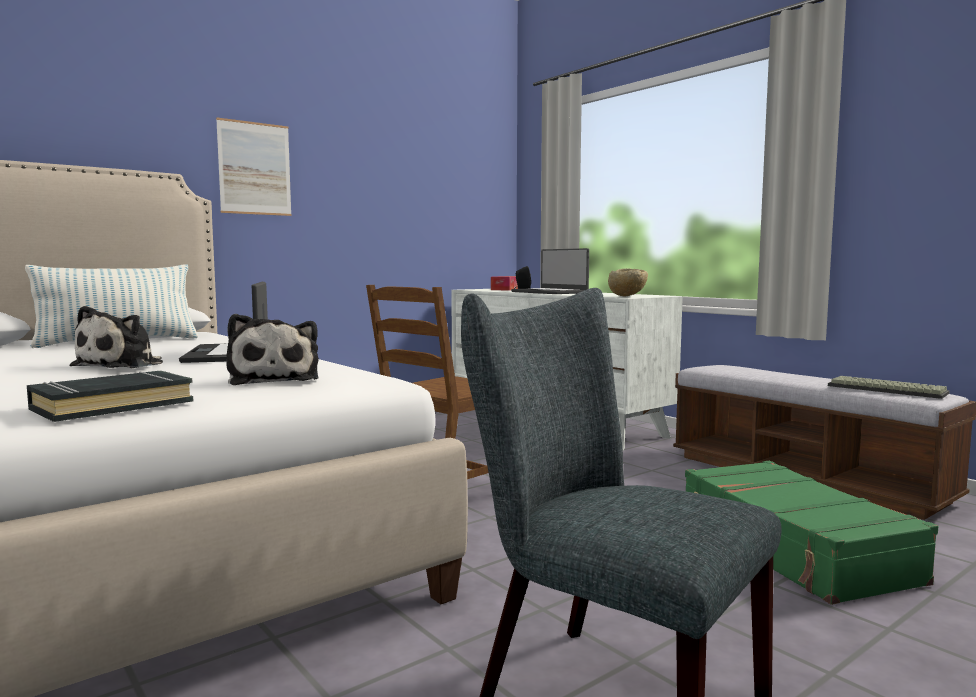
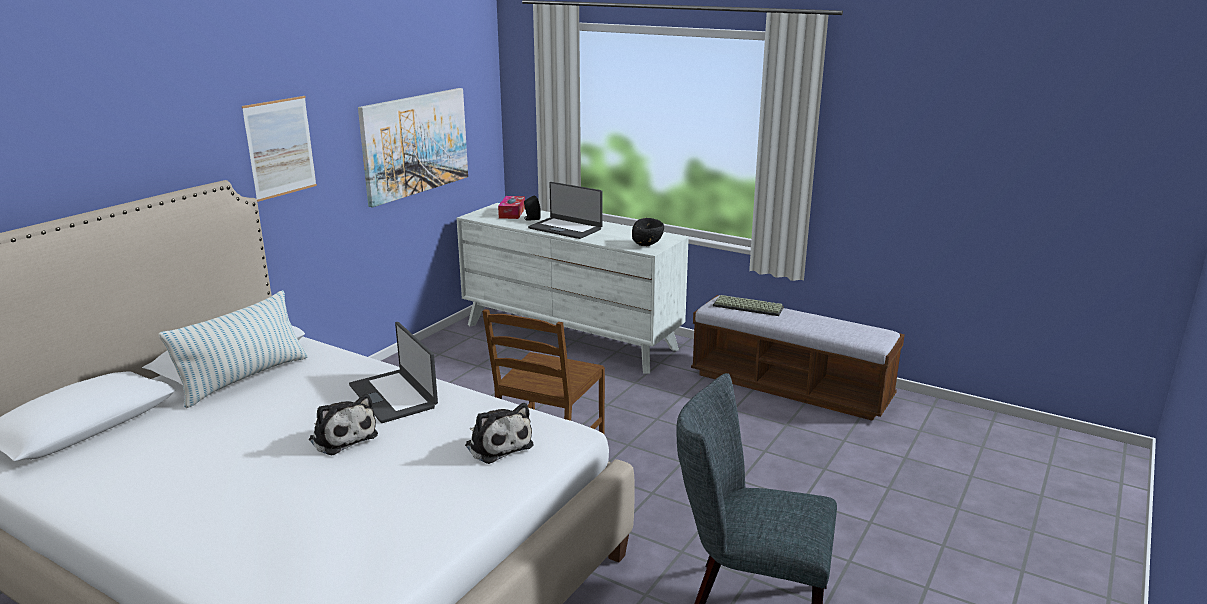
camera: 20 degrees left, 15 degrees up
(112, 405) = (451, 511): black book -> none
(123, 365) = (342, 437): plush toy -> plush toy turned 45 degrees counterclockwise
(411, 207) = (415, 144): none -> picture
(627, 296) = (647, 245): beige bowl -> black bowl
(792, 549) = (804, 466): green suitcase -> none
(884, 389) = (850, 332): keyboard -> keyboard (747, 307)

